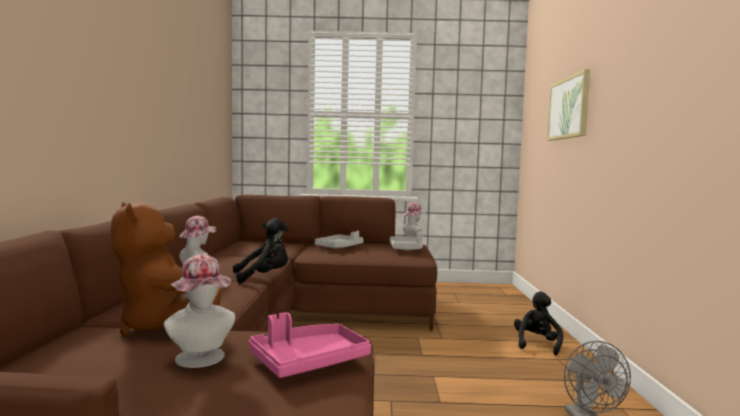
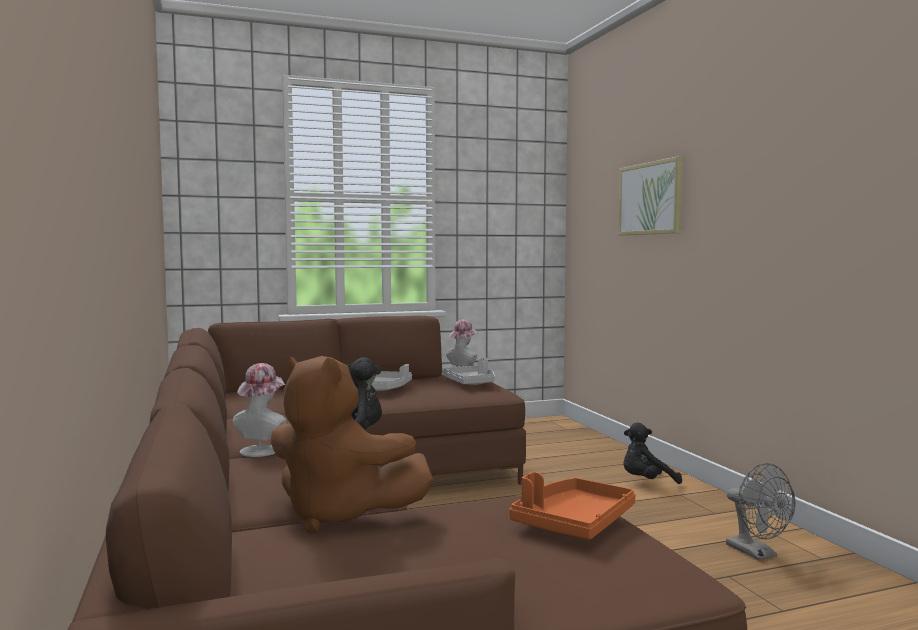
camera: 20 degrees left, 0 degrees up
(202, 360) = (462, 541): hat -> none
(308, 361) = (573, 523): pink tray -> orange tray
(537, 344) = (646, 482): black plush toy -> black plush toy turned 105 degrees counterclockwise

